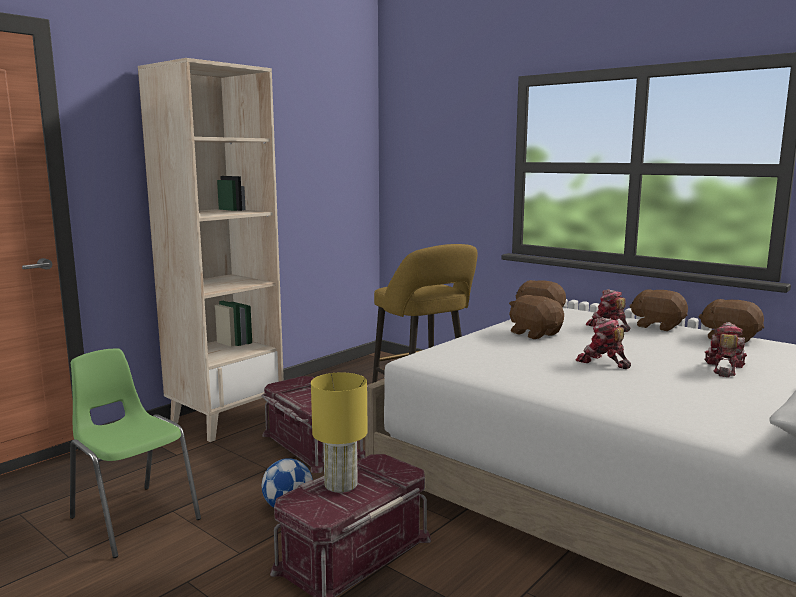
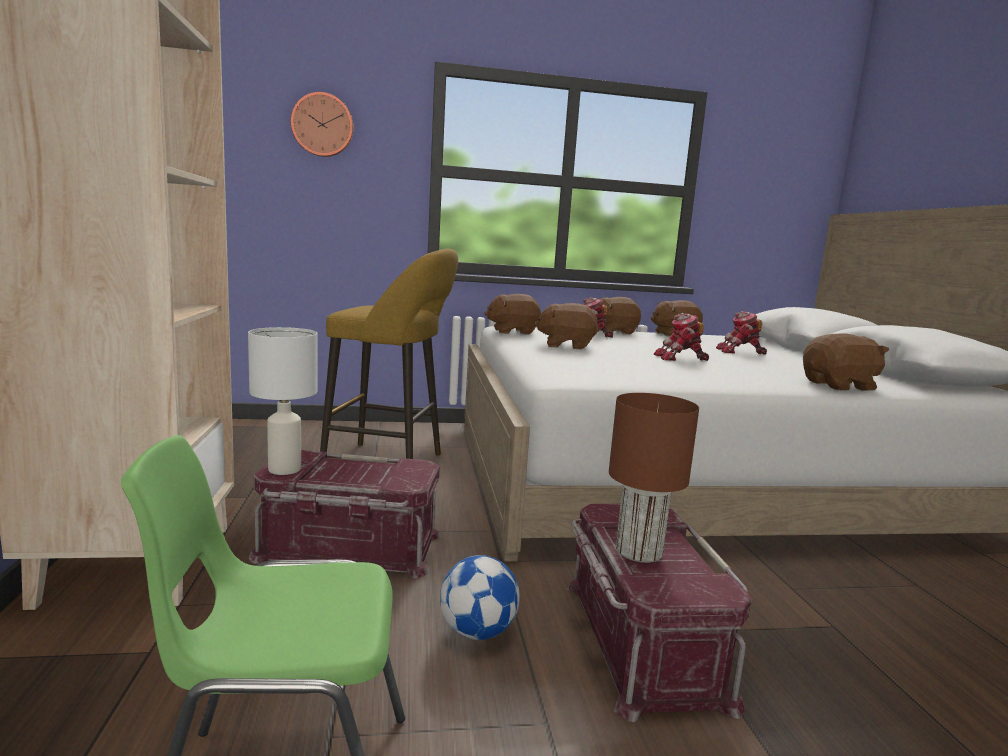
camera: 50 degrees left, 0 degrees up
(283, 385) = (283, 469): none -> white table lamp
(340, 484) = (637, 551): yellow table lamp -> brown table lamp
(443, 139) = (323, 125): none -> wall clock
(664, 419) = (840, 386): none -> brown plush toy
(723, 368) = (740, 352): toy robot -> toy robot turned 60 degrees counterclockwise

